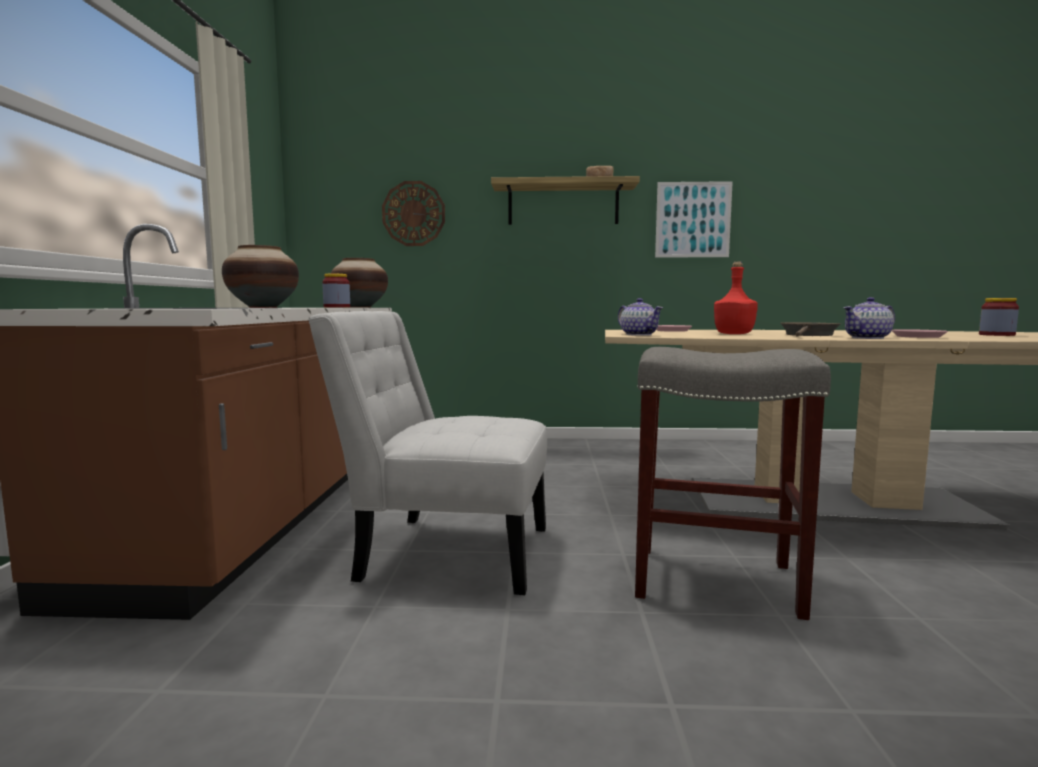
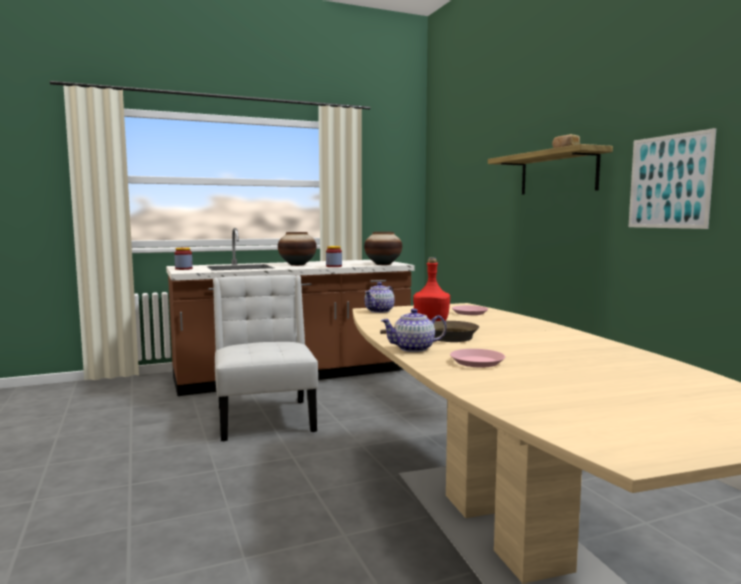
camera: 65 degrees right, 0 degrees up
(413, 214) = (474, 188): wall clock -> none
(712, 580) = (267, 485): grey stool -> none
(868, 338) = (414, 349): teapot -> teapot turned 60 degrees counterclockwise
(996, 335) = (605, 392): jar -> jar (183, 269)

